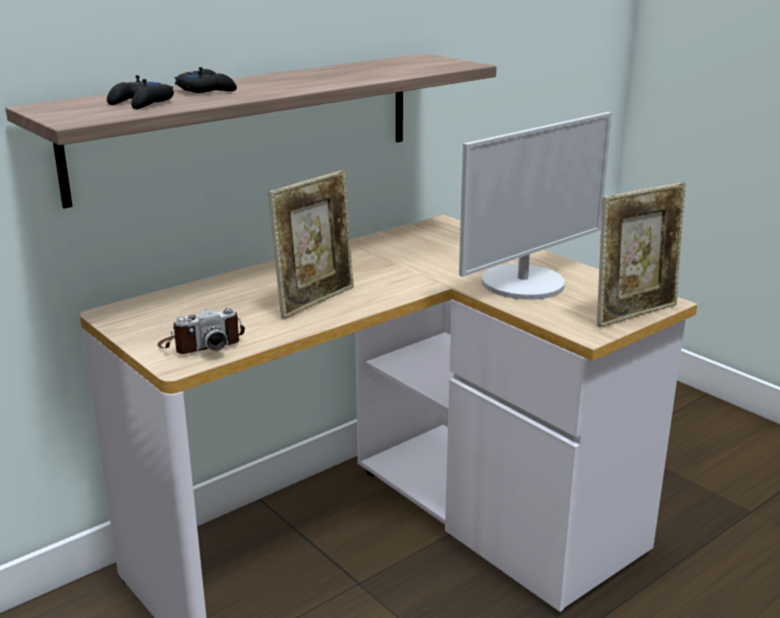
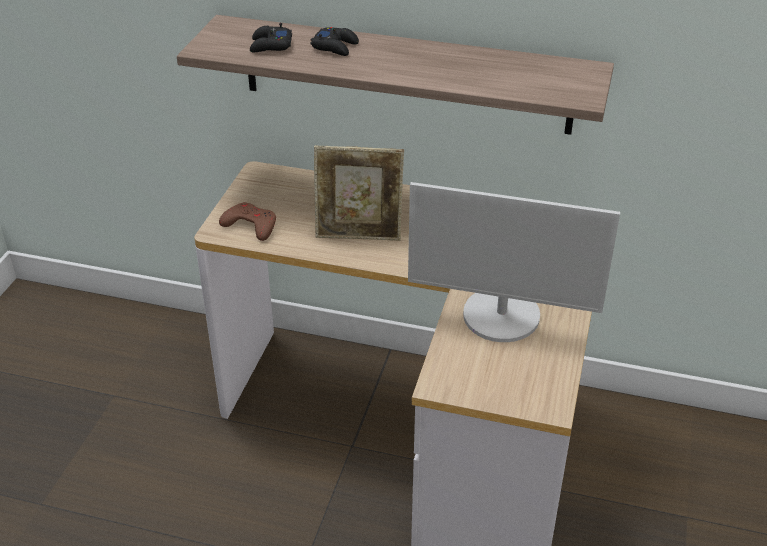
camera: 55 degrees right, 15 degrees up
(202, 344) = (250, 225): camera -> brown game controller
(634, 314) = (504, 397): picture frame -> none

